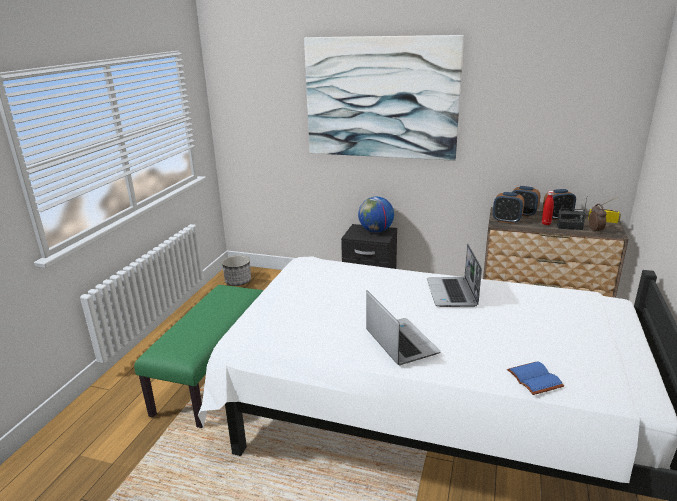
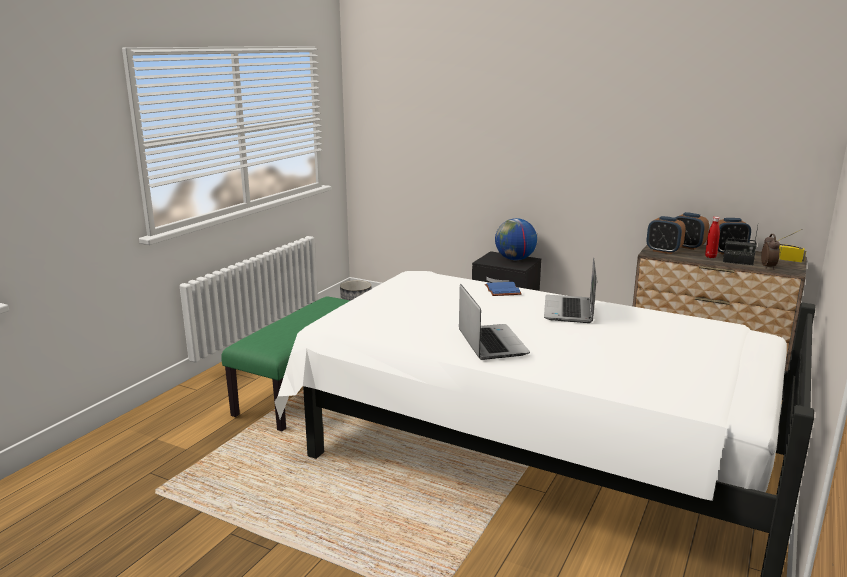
camera: 10 degrees right, 5 degrees down
(381, 98) = (529, 105): picture -> none
(533, 379) = (622, 383): blue book -> blue book (501, 290)

